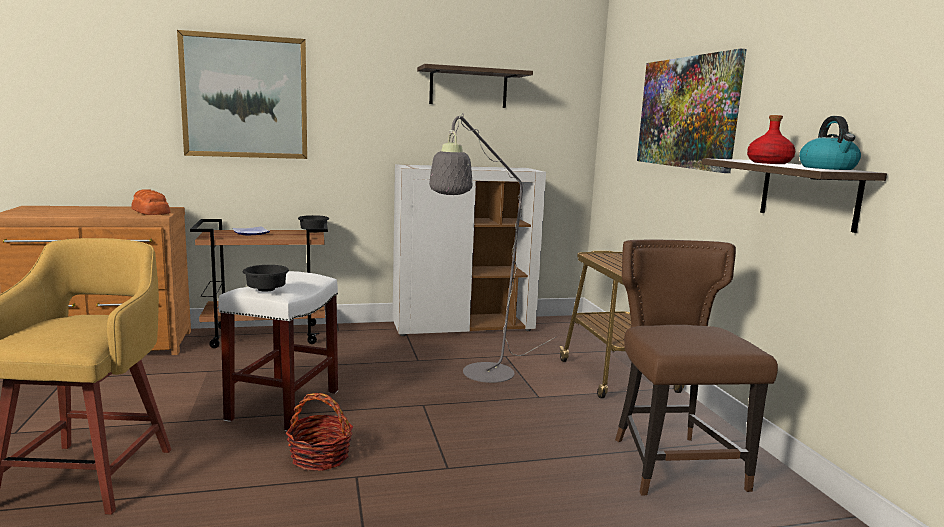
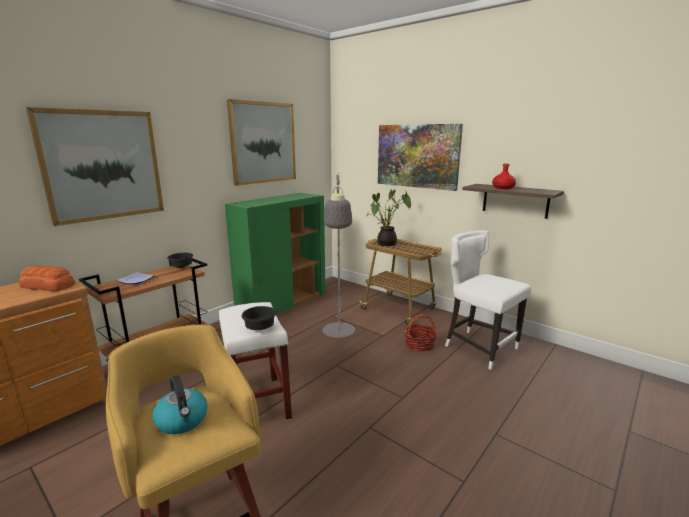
camera: 35 degrees left, 5 degrees up
(320, 457) = (333, 426): basket -> basket (419, 345)
(463, 326) = (282, 304): white cabinet -> green cabinet
(468, 88) = (263, 143): shelf -> picture
(610, 258) = (386, 244): none -> potted plant
(673, 463) = (478, 347): brown chair -> white chair
(828, 168) = (539, 190): kettle -> kettle (182, 420)

